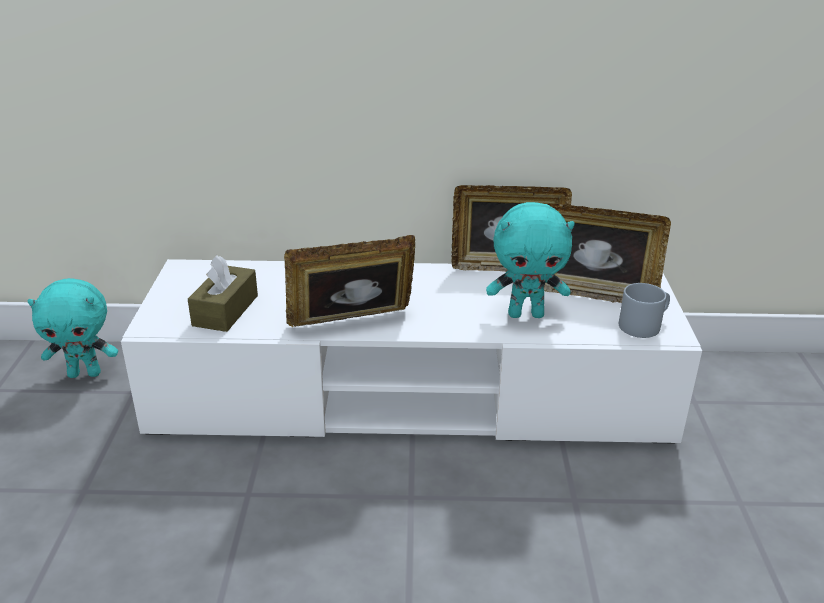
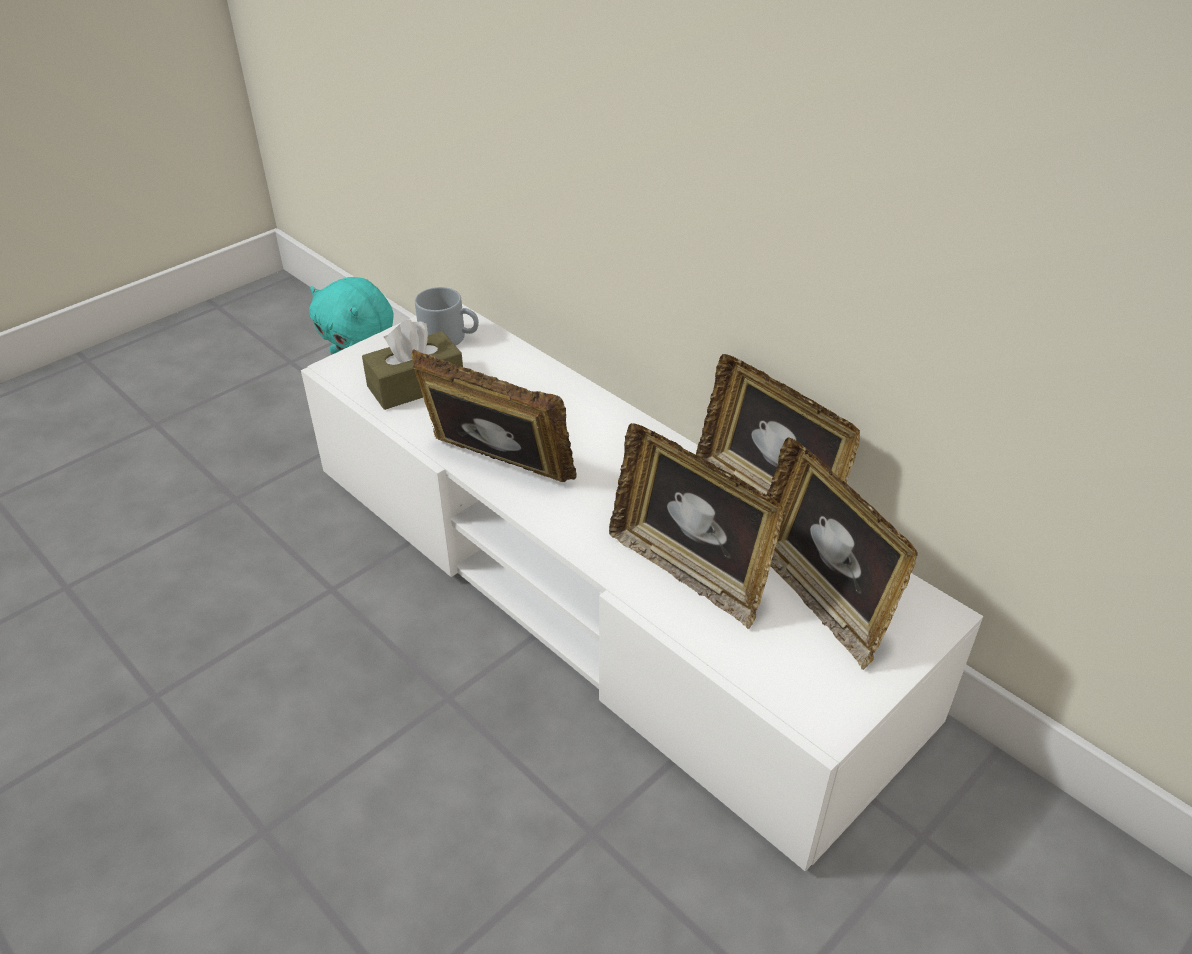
camera: 45 degrees right, 10 degrees up
(526, 314) = (689, 571): turquoise plush toy -> picture frame
(644, 324) = (811, 680): grey mug -> grey mug (450, 337)

